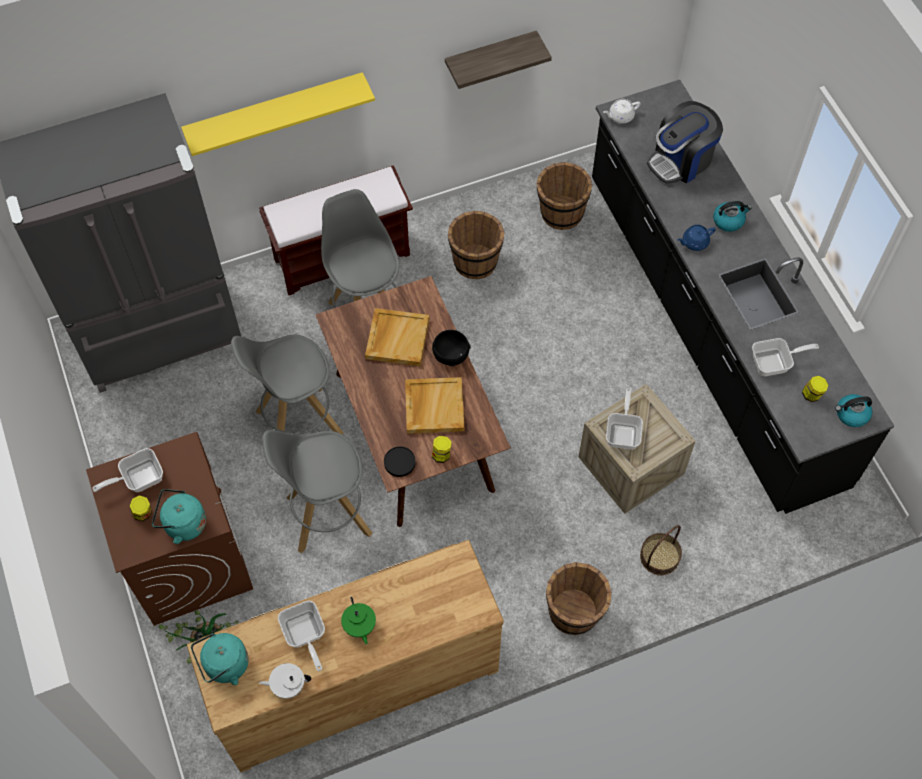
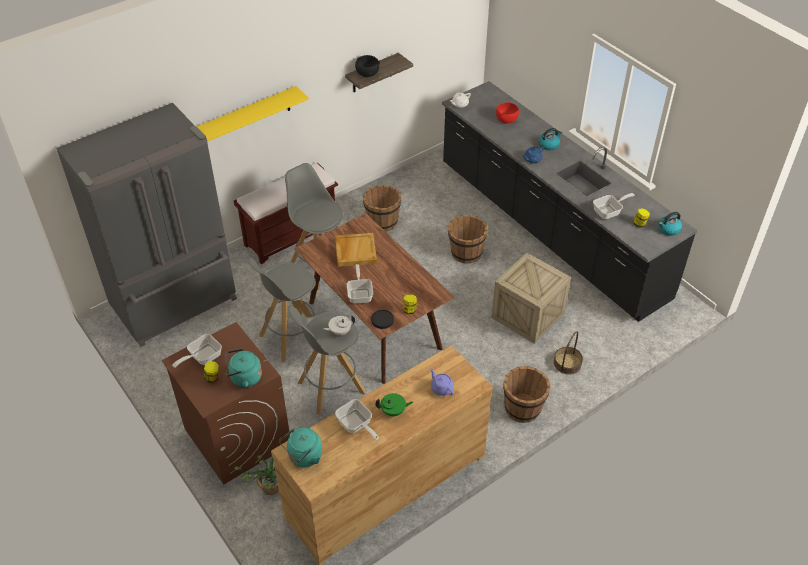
camera: 15 degrees left, 15 degrees down
(288, 685) = (354, 459): white teapot -> white teapot (339, 331)
(359, 626) = (393, 411): green teapot -> green teapot turned 60 degrees counterclockwise
(433, 606) = (441, 388): none -> purple teapot
(434, 406) = (394, 284): beige tray -> none
(450, 355) = (395, 253): black bowl -> black bowl (367, 74)
(561, 213) = (429, 186): brown bucket -> brown bucket (466, 253)
(623, 432) = (522, 281): frying pan -> frying pan (360, 293)
(681, 160) = (506, 120): coffee machine -> red bowl

